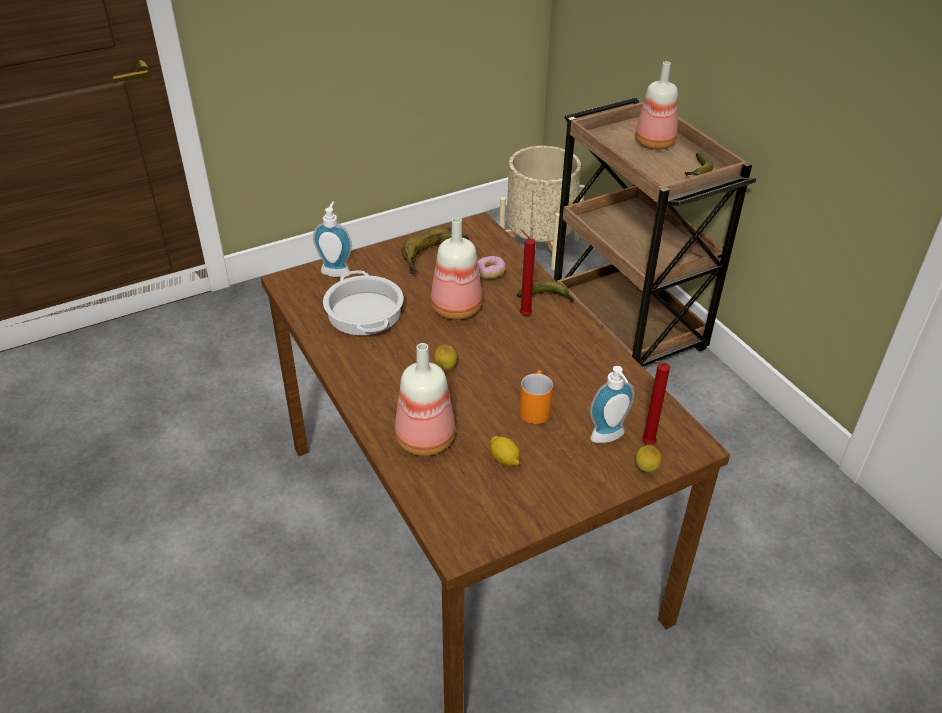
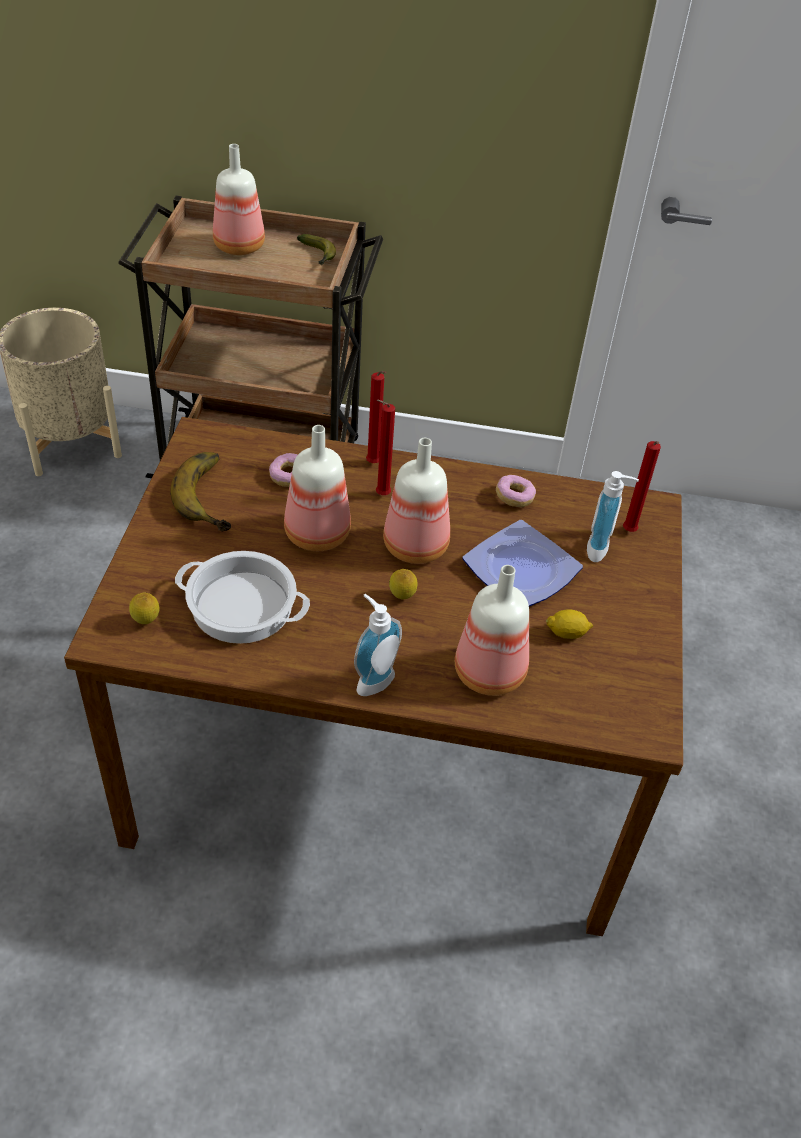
camera: 55 degrees left, 5 degrees up
(336, 270) = (138, 585): soap dispenser -> soap dispenser (372, 679)
(498, 353) = (417, 546): none -> bottle
(535, 407) = (518, 569): orange mug -> plate
(547, 298) = (374, 464): banana -> red candle
(603, 371) = (514, 498): none -> donut
(645, 471) = (659, 554): lemon -> lemon (146, 622)

